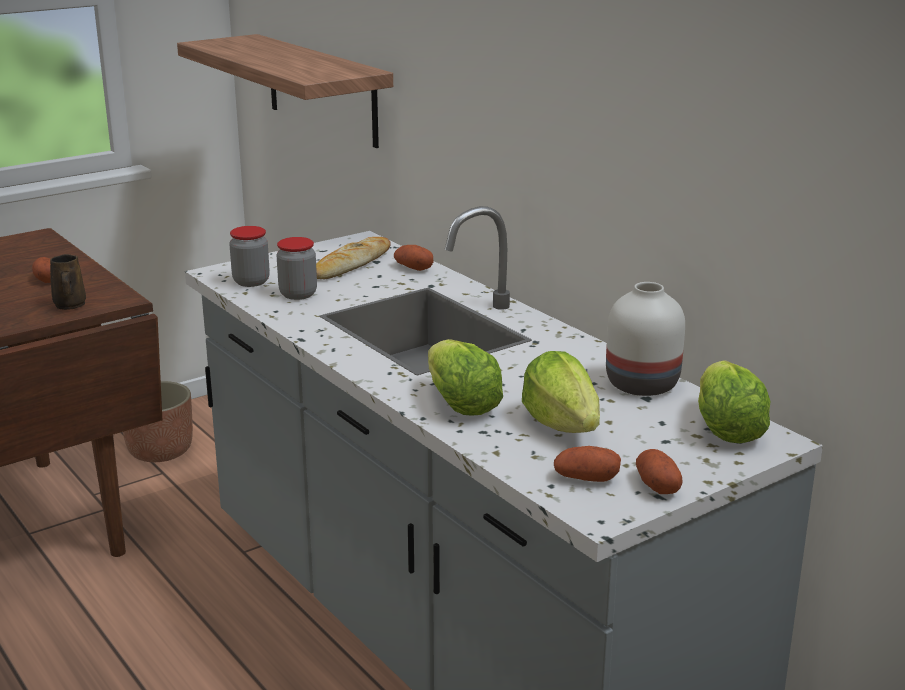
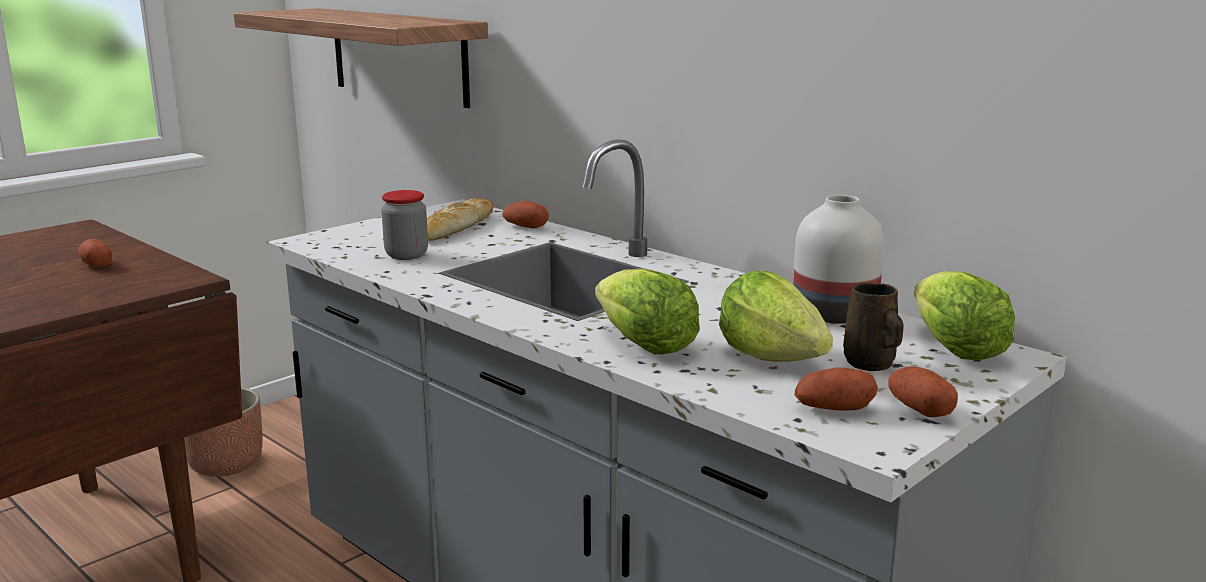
camera: 10 degrees left, 5 degrees down
(69, 306) = (129, 287): brown mug -> brown mug (870, 364)
(251, 282) = (348, 247): jar -> none

